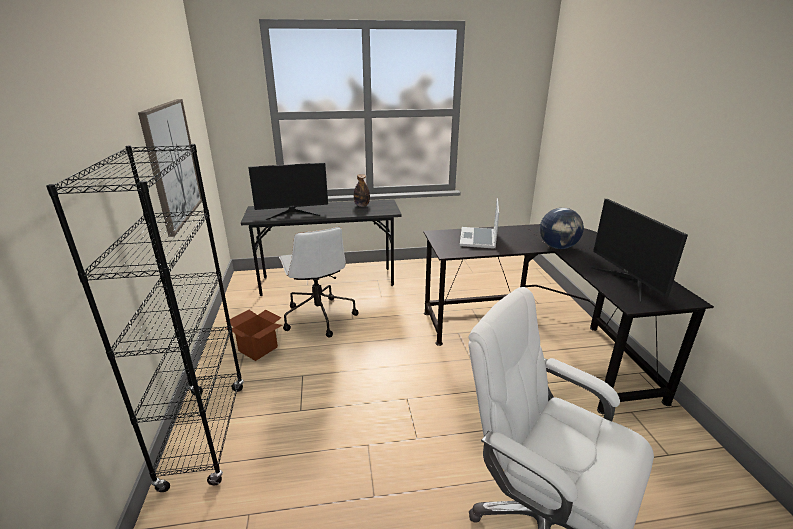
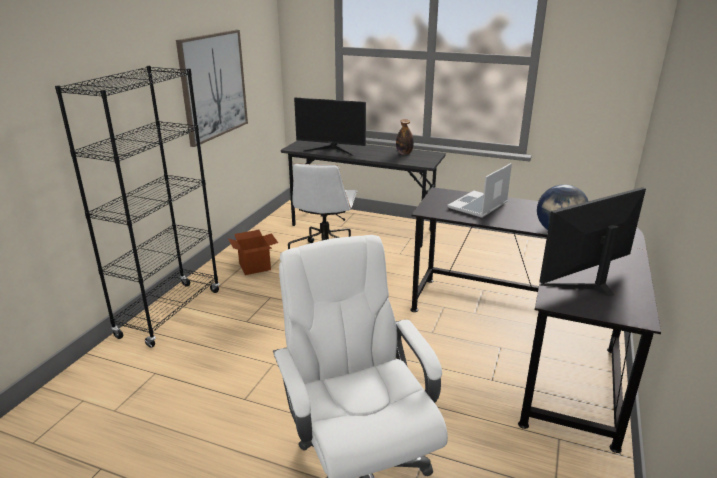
camera: 30 degrees right, 0 degrees up
(628, 282) = (588, 282): monitor -> monitor turned 45 degrees clockwise

